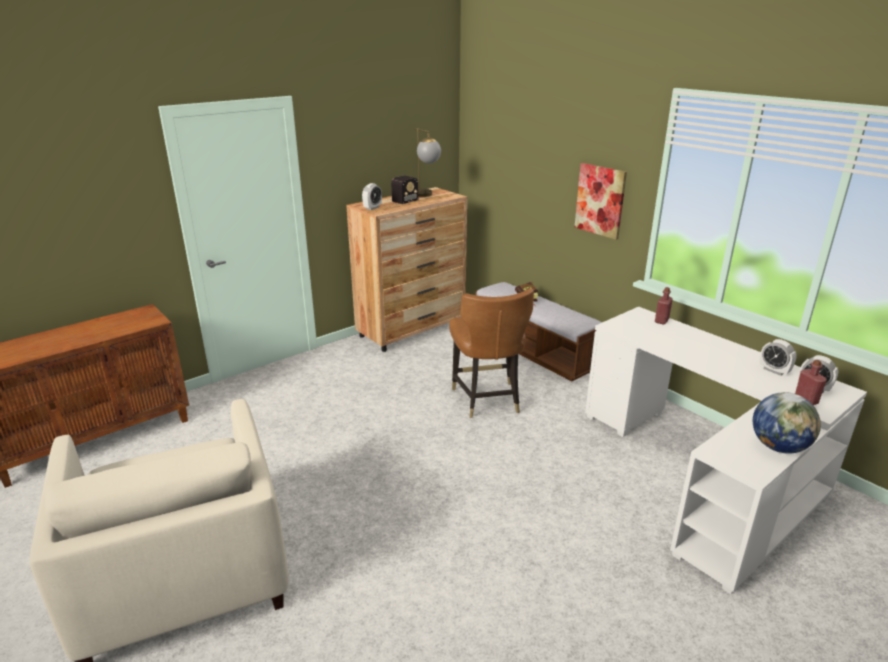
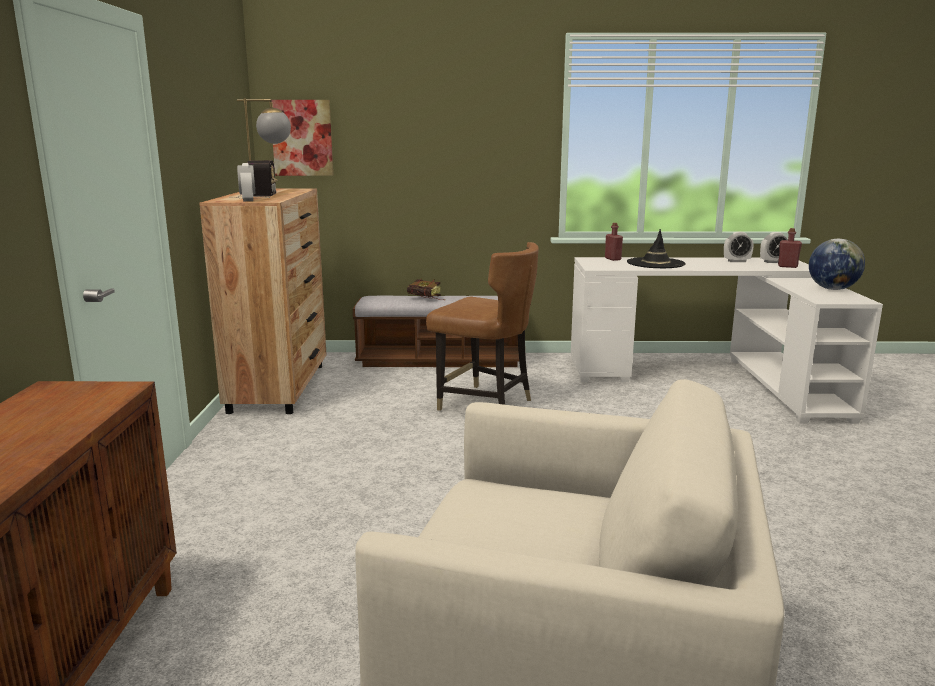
camera: 50 degrees left, 10 degrees down
(600, 200) = (493, 162): picture -> picture (302, 138)
(680, 341) = (655, 263): none -> black hat

